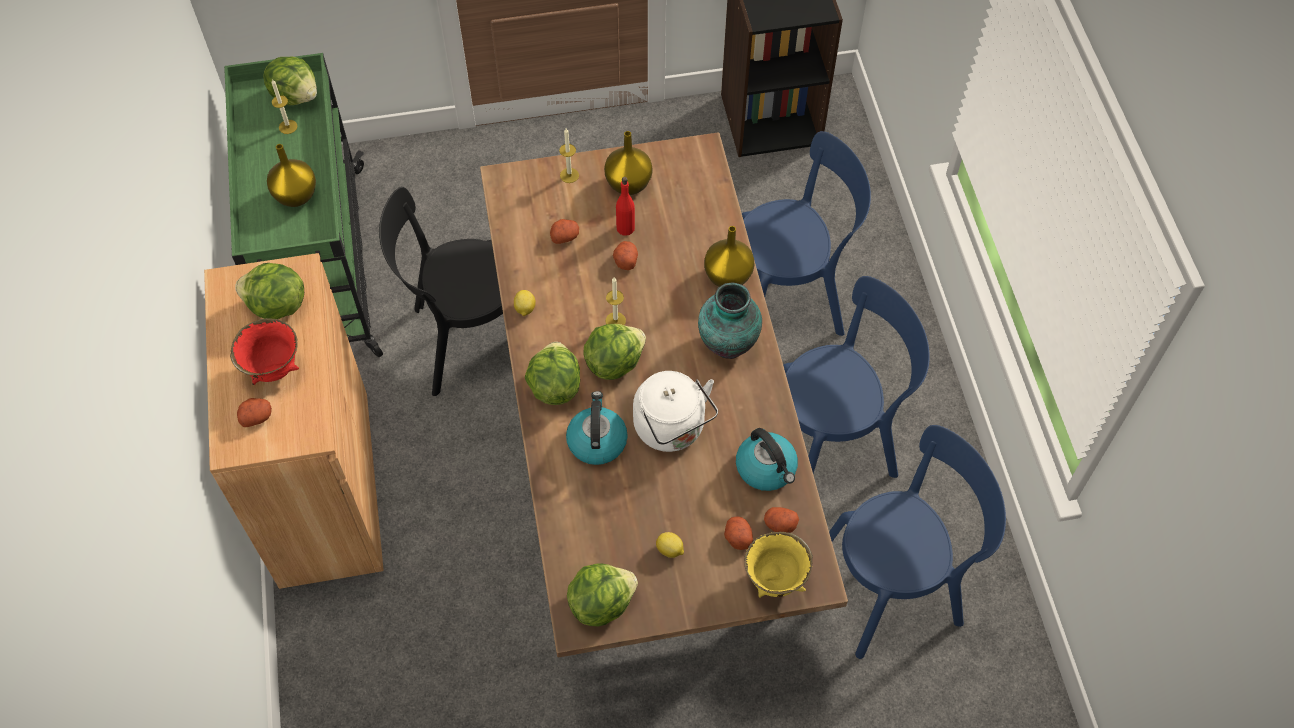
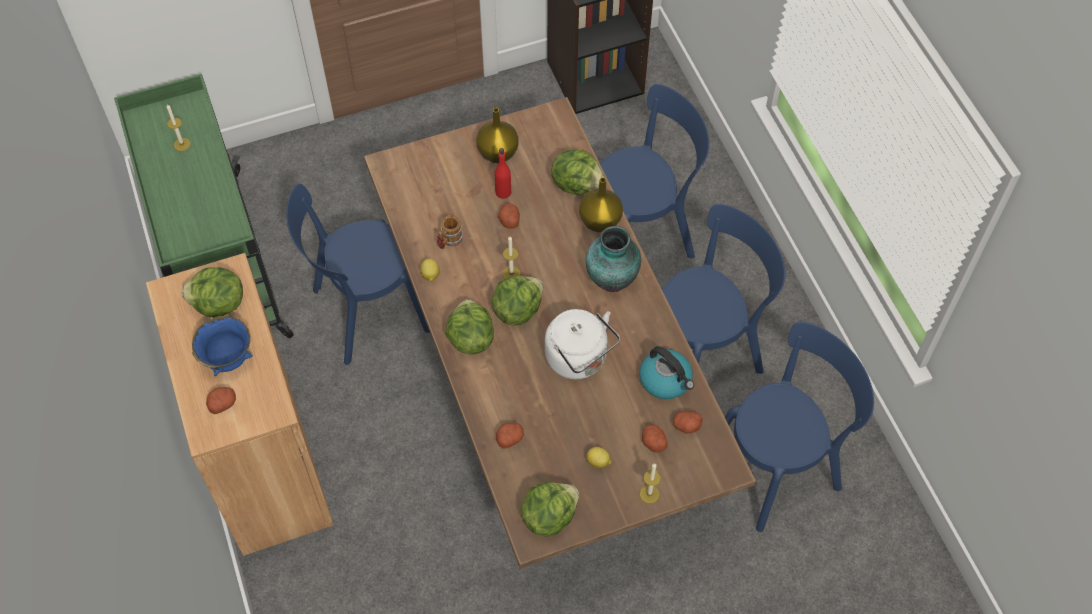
camera: 10 degrees left, 0 degrees up
(273, 369) = (228, 360): red bowl -> blue bowl
(296, 95) = (183, 115): lettuce -> lettuce (576, 183)
(296, 195) = (203, 204): yellow vase -> none
(466, 341) = (365, 312): black chair -> blue chair
(553, 274) = (449, 241): none -> mug
(565, 236) = (452, 207): potato -> potato (509, 438)
(569, 175) = (444, 153): candle -> candle (649, 494)
(596, 441) = (516, 379): kettle -> none
(775, 580) = (692, 473): yellow bowl -> none

